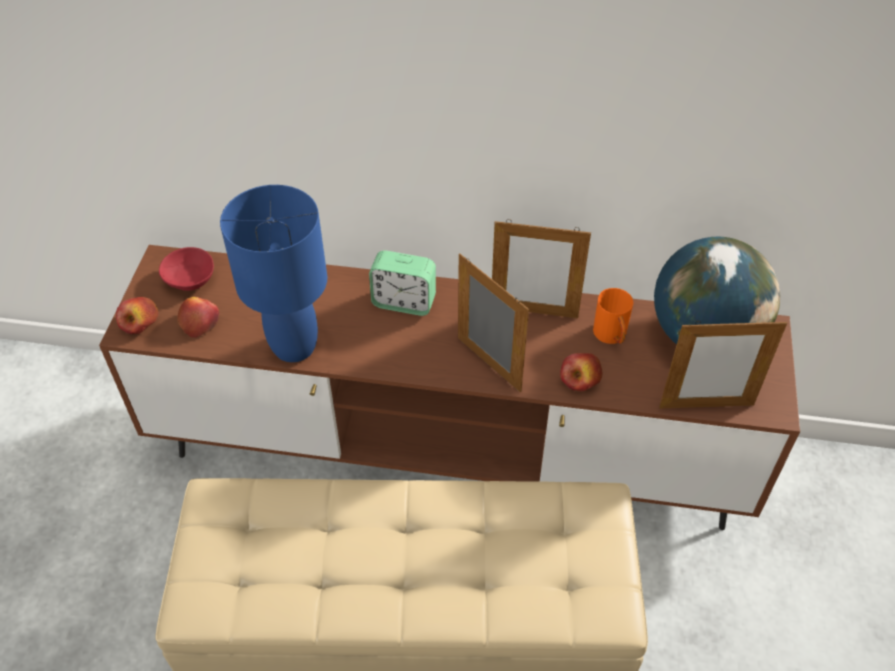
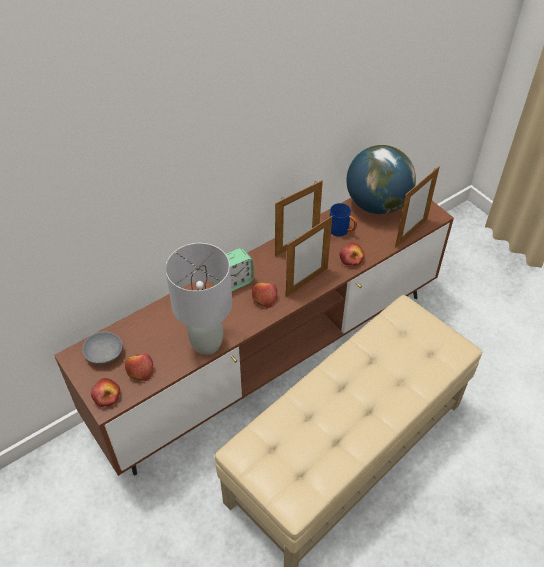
camera: 45 degrees left, 0 degrees up
(191, 278) = (105, 353): red bowl -> grey bowl
(295, 346) = (206, 343): blue table lamp -> grey table lamp
(417, 344) = (264, 297): none -> apple
(488, 364) = (306, 282): picture frame -> picture frame turned 135 degrees clockwise
(612, 337) = (342, 231): orange mug -> blue mug

